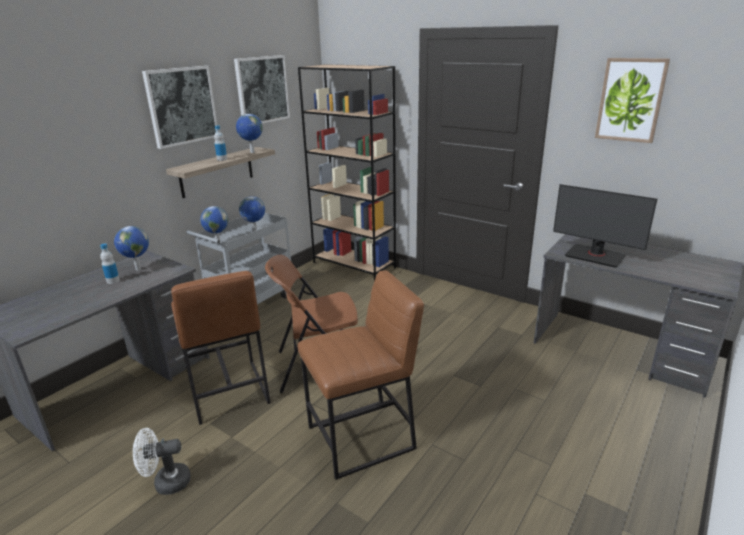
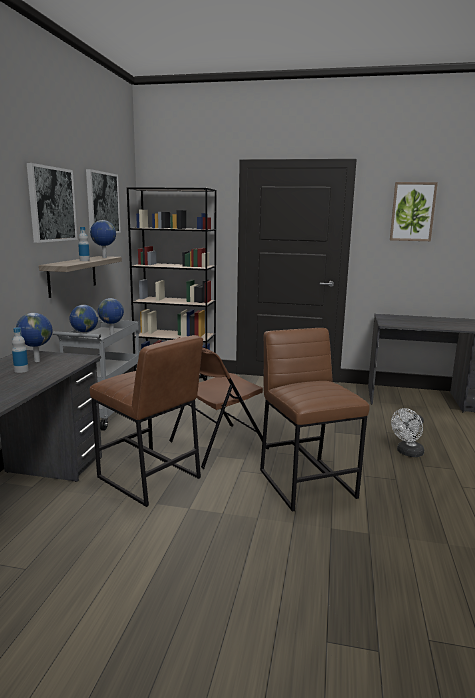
camera: 25 degrees left, 10 degrees down
(166, 483) = (159, 556): white fan -> white fan (407, 453)
(362, 437) = (306, 482): brown chair -> brown chair turned 60 degrees counterclockwise
(595, 256) = (412, 323): monitor -> none

